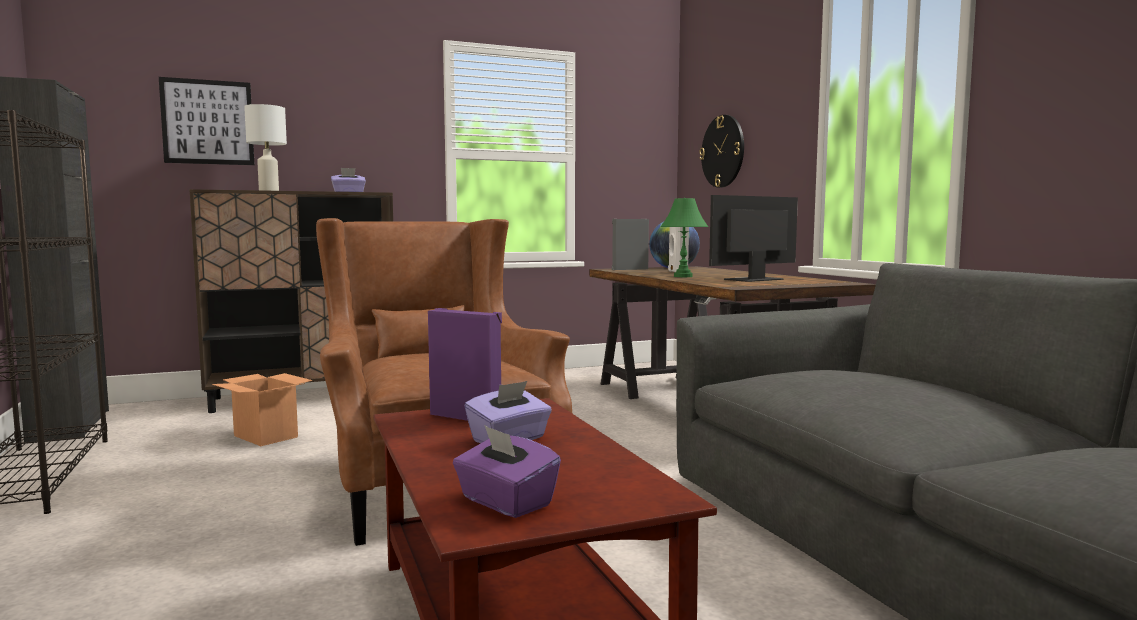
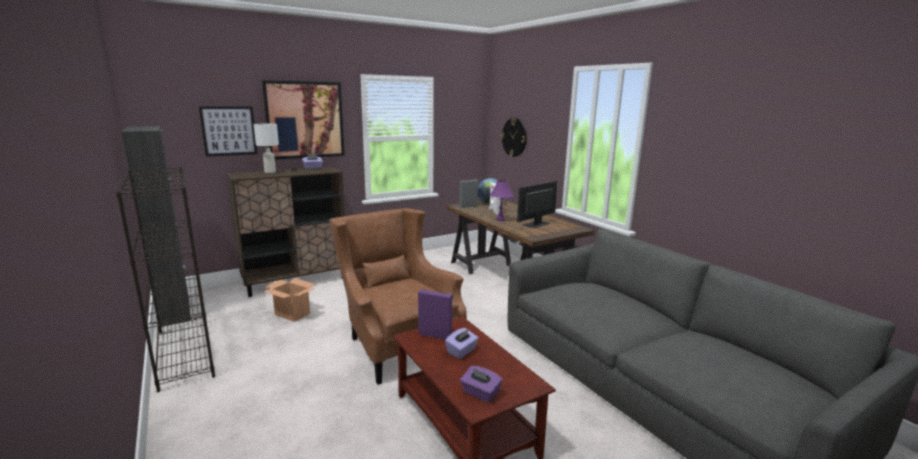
camera: 10 degrees left, 10 degrees up
(341, 112) = (305, 120): none -> picture
(683, 276) = (500, 219): green table lamp -> purple table lamp

